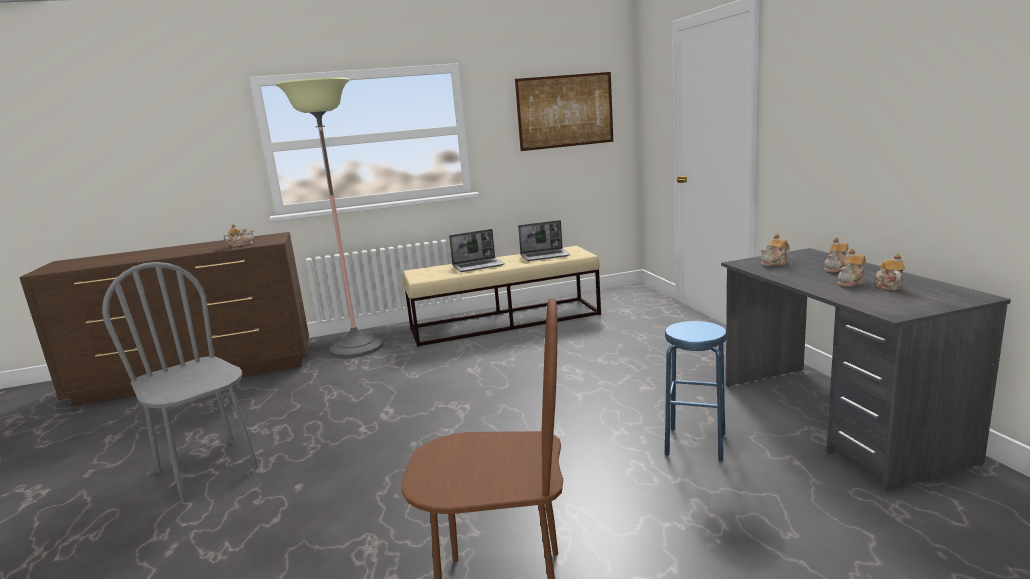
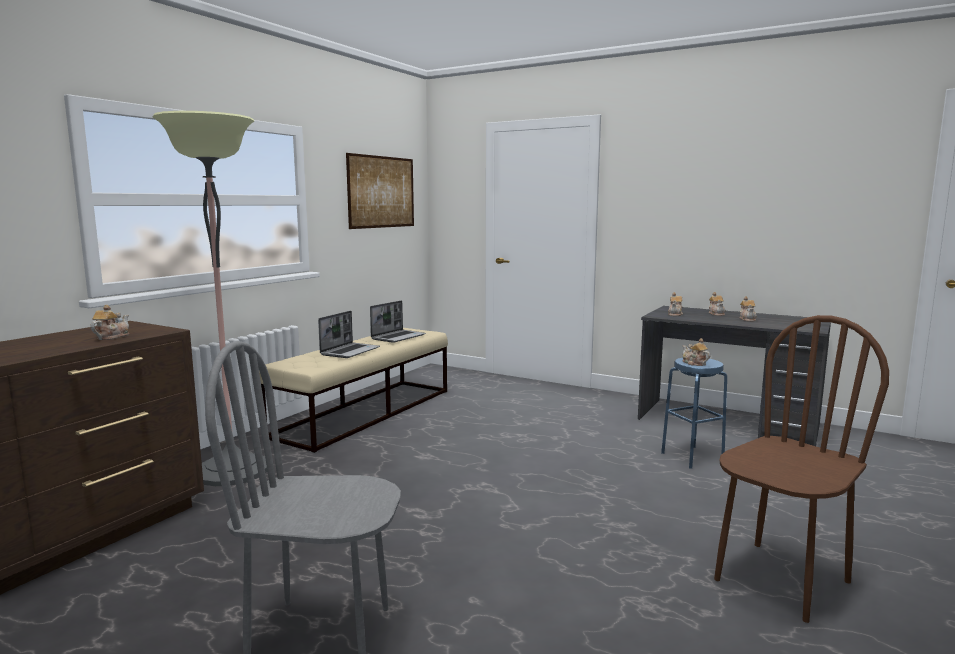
camera: 45 degrees left, 5 degrees down
(888, 286) = (769, 319): teapot -> teapot (694, 363)

